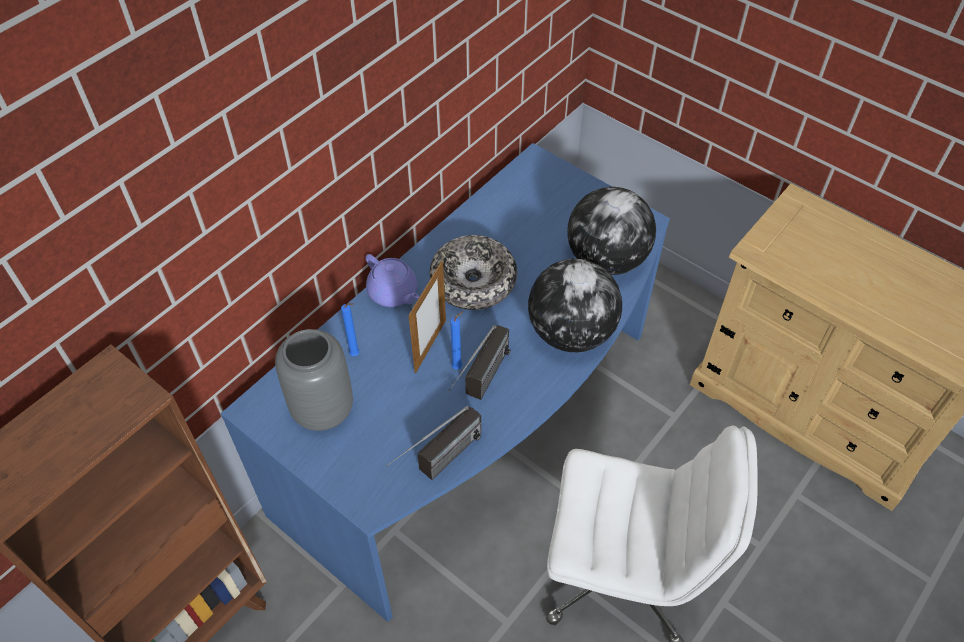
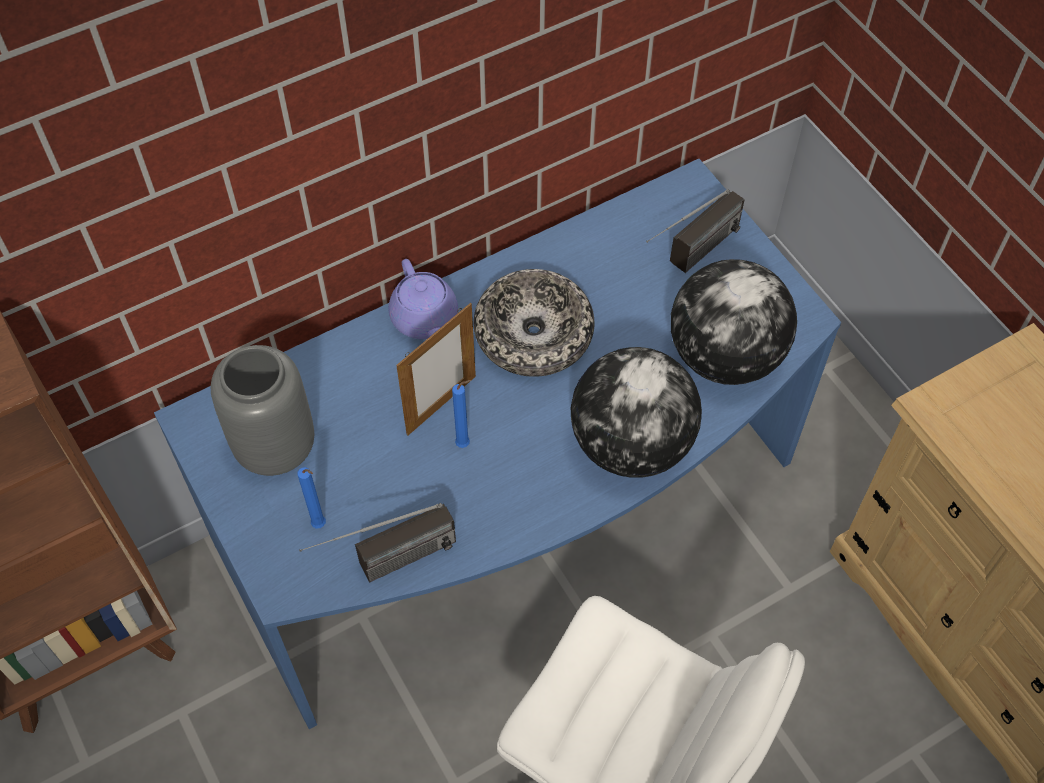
camera: 20 degrees right, 5 degrees up
(356, 355) = (344, 388): blue candle -> blue candle (320, 526)
(481, 386) = (483, 479): radio -> radio (691, 258)

